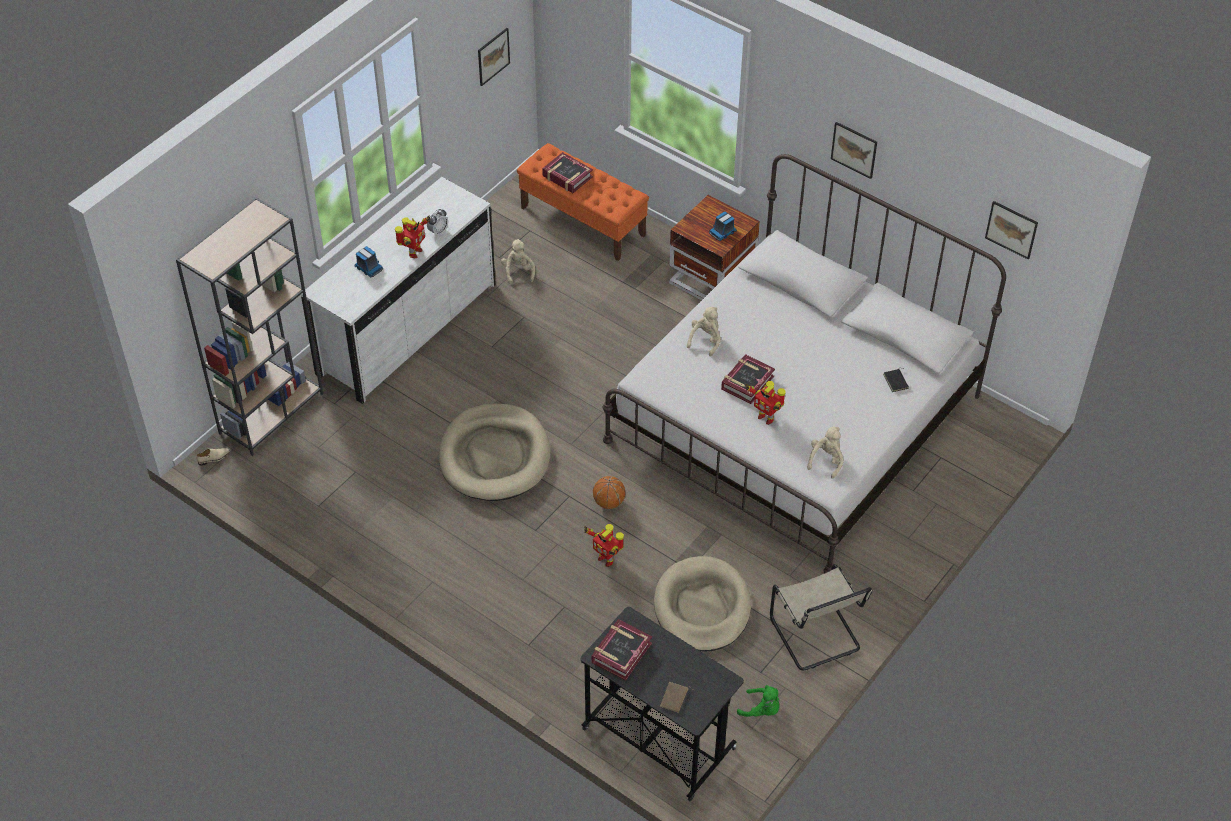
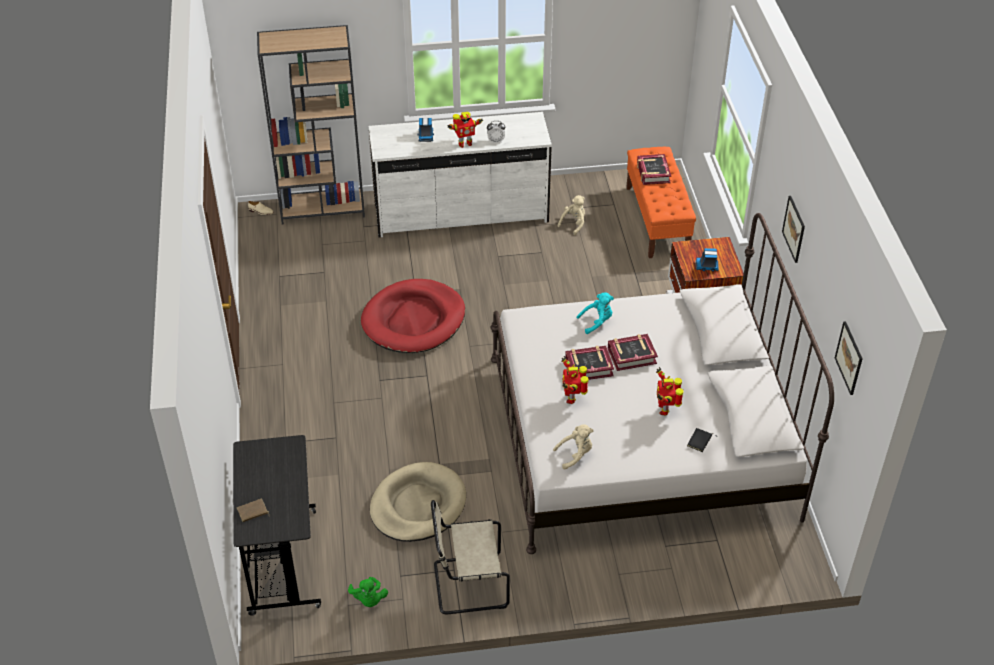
camera: 45 degrees right, 5 degrees down
(493, 56) = (639, 44): picture -> none
(494, 456) = (414, 320): beige dog bed -> red dog bed
(606, 559) = (398, 429): toy robot -> toy robot (665, 409)
(609, 502) = (446, 397): basketball -> none
(621, 653) = (261, 458): book -> book (631, 355)
(705, 340) = (597, 322): beige plush toy -> turquoise plush toy
(816, 636) = (467, 584): beige chair -> beige chair turned 60 degrees clockwise

